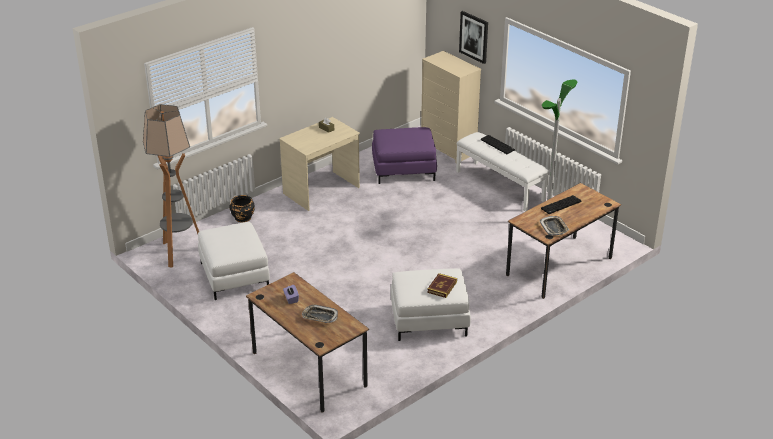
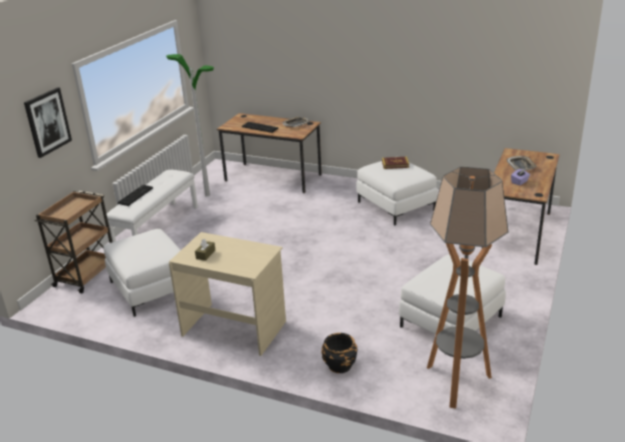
camera: 115 degrees left, 5 degrees down
(404, 169) = (151, 288): purple ottoman -> white ottoman
(448, 149) = (86, 274): beige dresser -> brown cart

